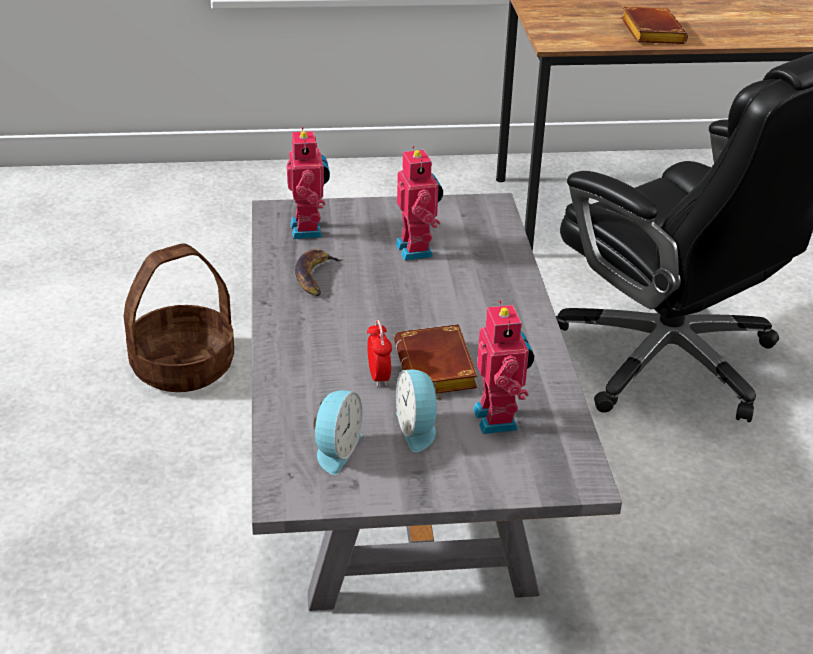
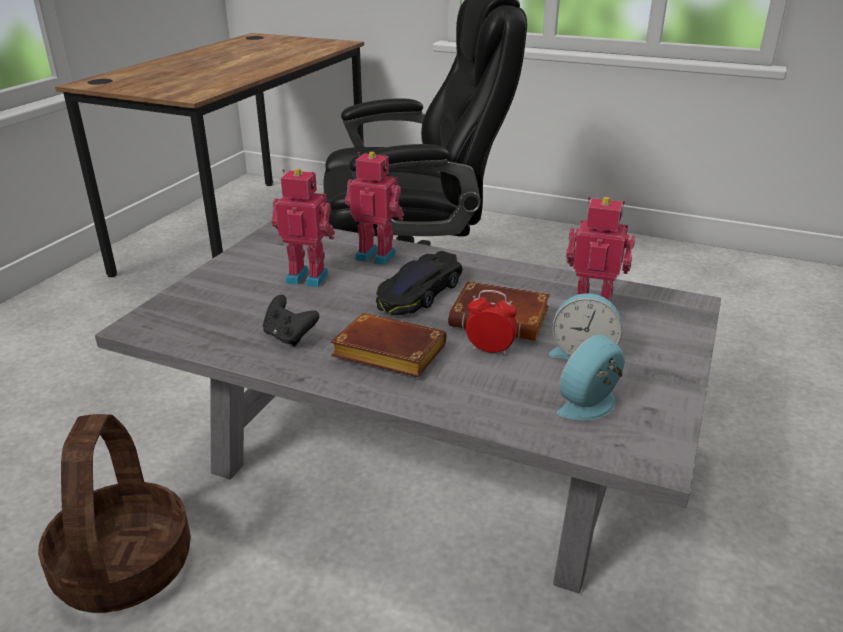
camera: 60 degrees left, 5 degrees down
(309, 229) = (201, 317): toy robot -> toy robot (376, 255)
(315, 276) = (289, 337): banana -> black game controller
(335, 450) = (592, 405): alarm clock -> alarm clock turned 90 degrees counterclockwise
(443, 313) = (419, 293): none -> black toy car
(649, 32) = (230, 75): brown book -> brown book (385, 354)

